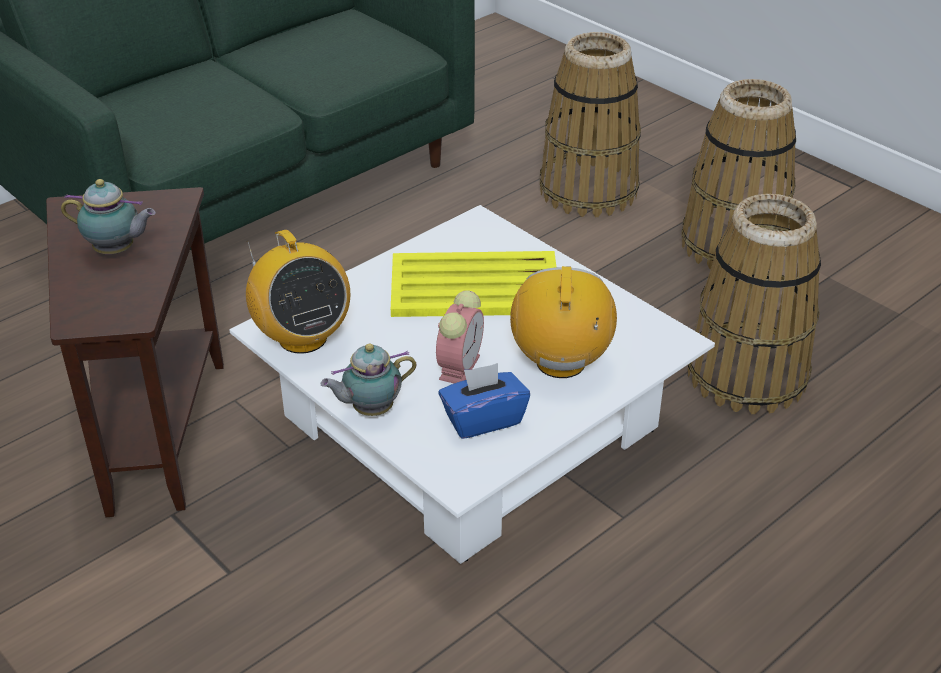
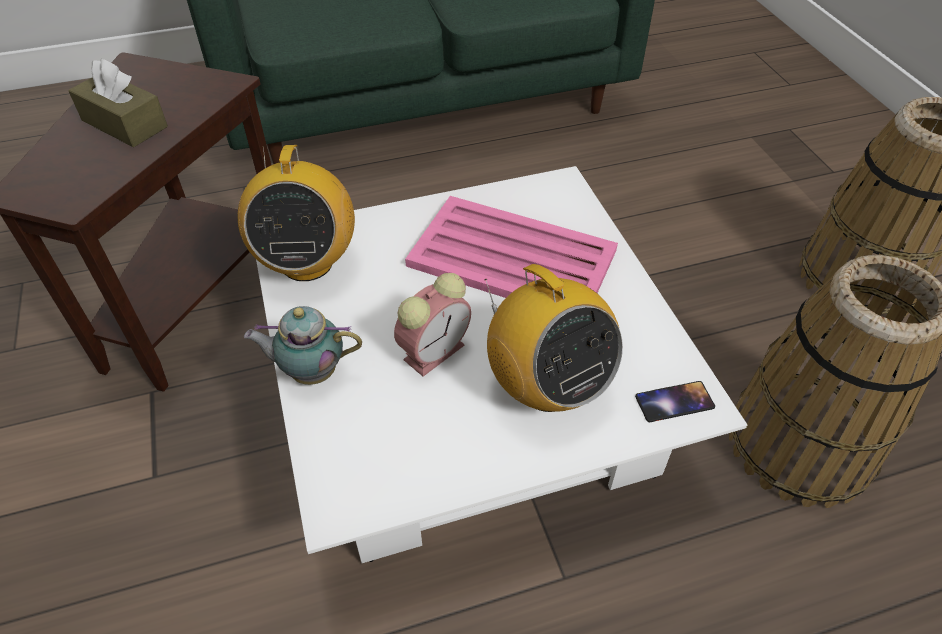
camera: 25 degrees right, 10 degrees up
(117, 251) = (124, 124): teapot -> brown tissue box
(476, 287) = (513, 259): yellow tray -> pink tray
(483, 419) = (416, 430): blue tissue box -> none
(561, 363) = (546, 386): radio -> radio turned 120 degrees clockwise
(589, 190) = (730, 175): basket -> none
(658, 344) = (674, 402): none -> phone

